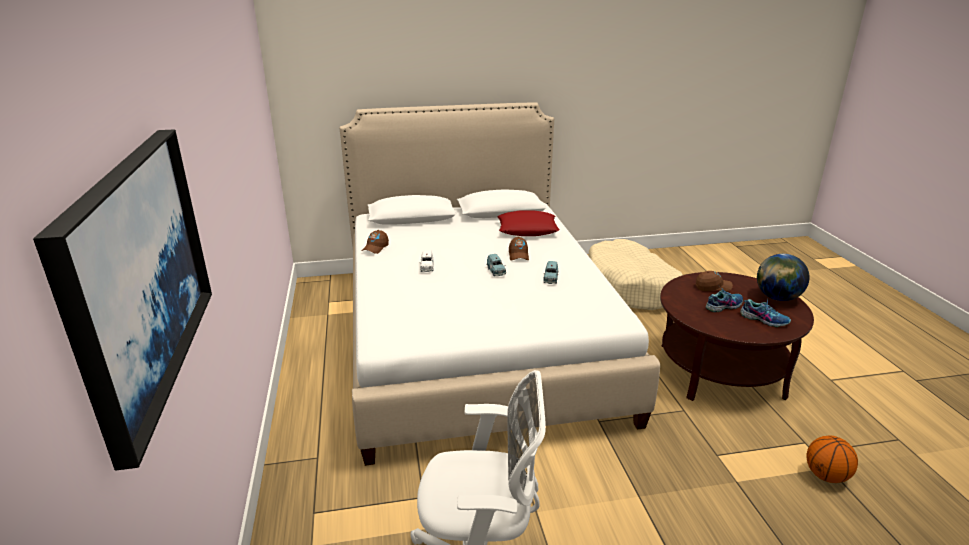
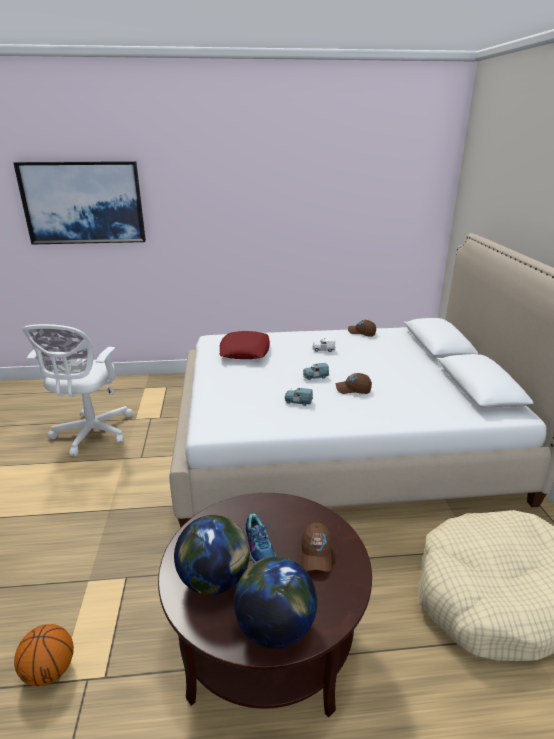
camera: 95 degrees right, 0 degrees up
(527, 229) = (428, 400): red pillow -> red pillow (245, 351)
(764, 319) = (215, 579): shoe -> globe

